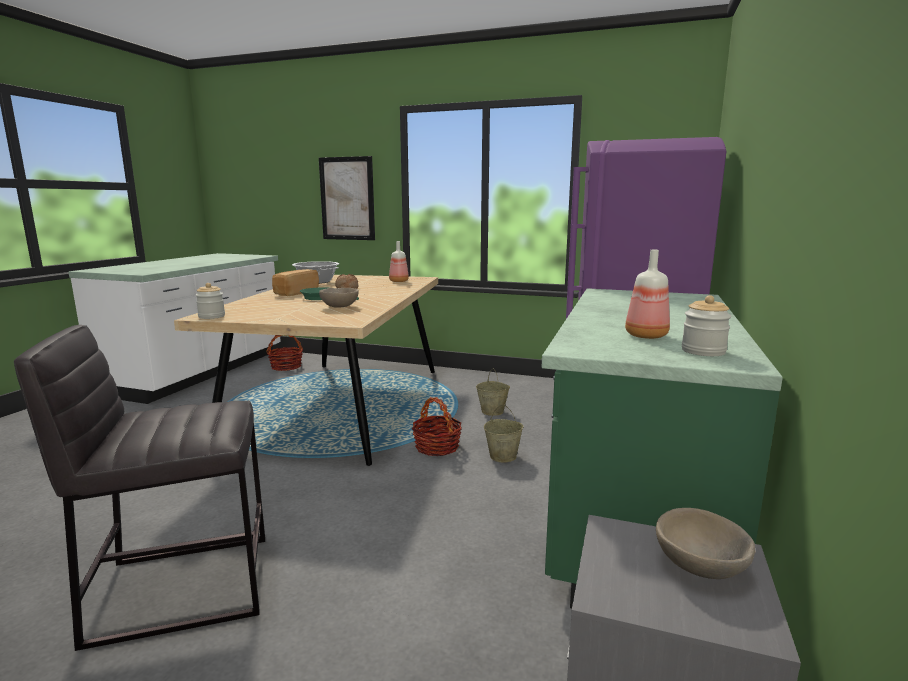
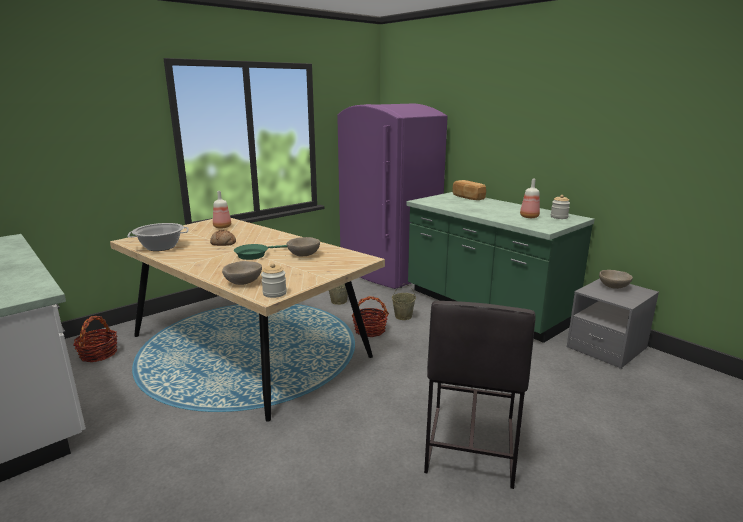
camera: 60 degrees left, 5 degrees up
(238, 307) = (243, 282): none -> beige bowl
(295, 292) = (207, 259): bread -> bread (467, 197)
(347, 199) = (110, 154): picture -> none

